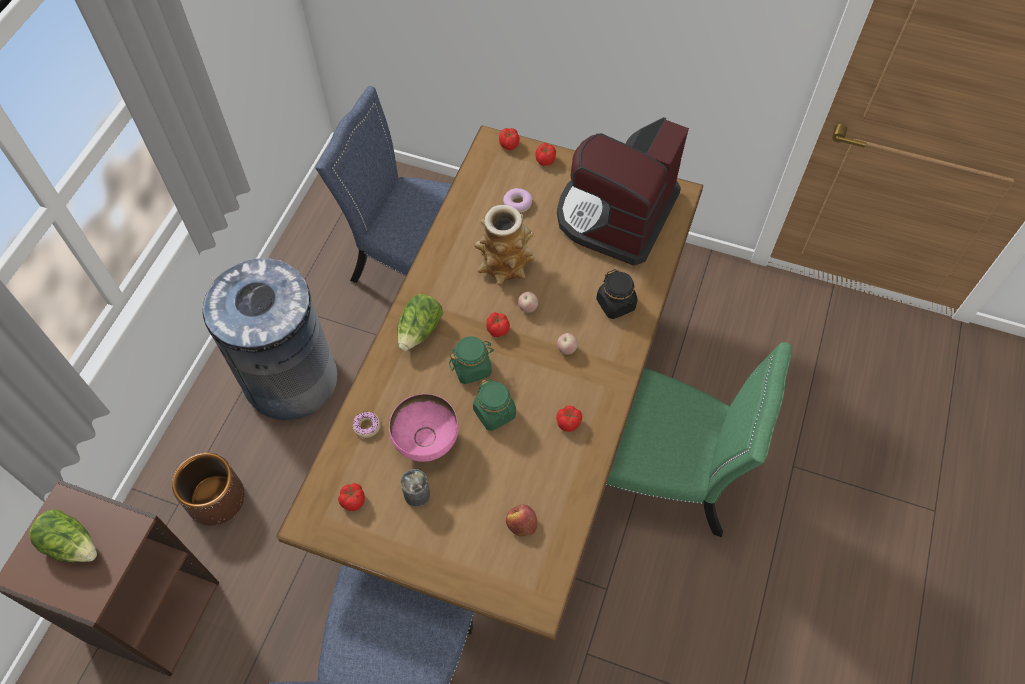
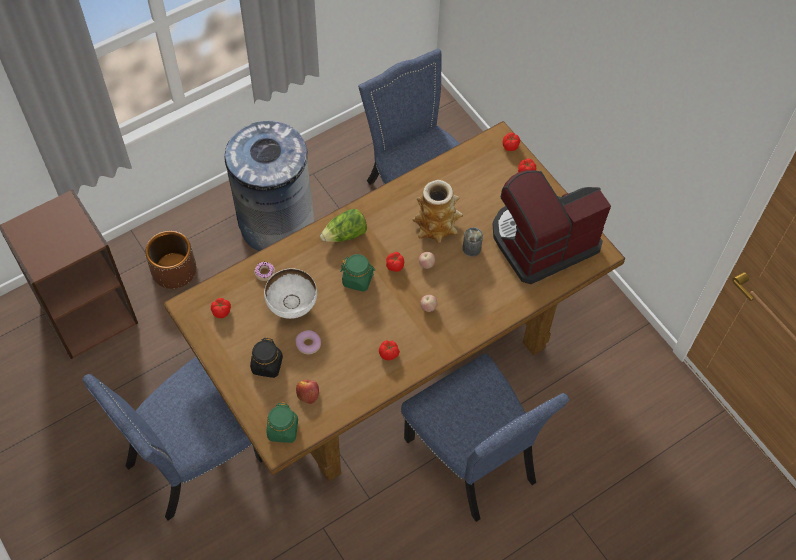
camera: 35 degrees right, 0 degrees up
(72, 544) = (53, 230): lettuce -> none
(417, 494) = (260, 333): can -> can (471, 248)
(426, 442) = (292, 306): pink bowl -> white bowl
(494, 413) = (348, 316): green jar -> green jar (283, 430)
(517, 203) = (480, 190): donut -> donut (308, 344)
(616, 304) = (487, 300): black jar -> black jar (267, 365)
(664, 477) = (471, 455): green chair -> blue chair

